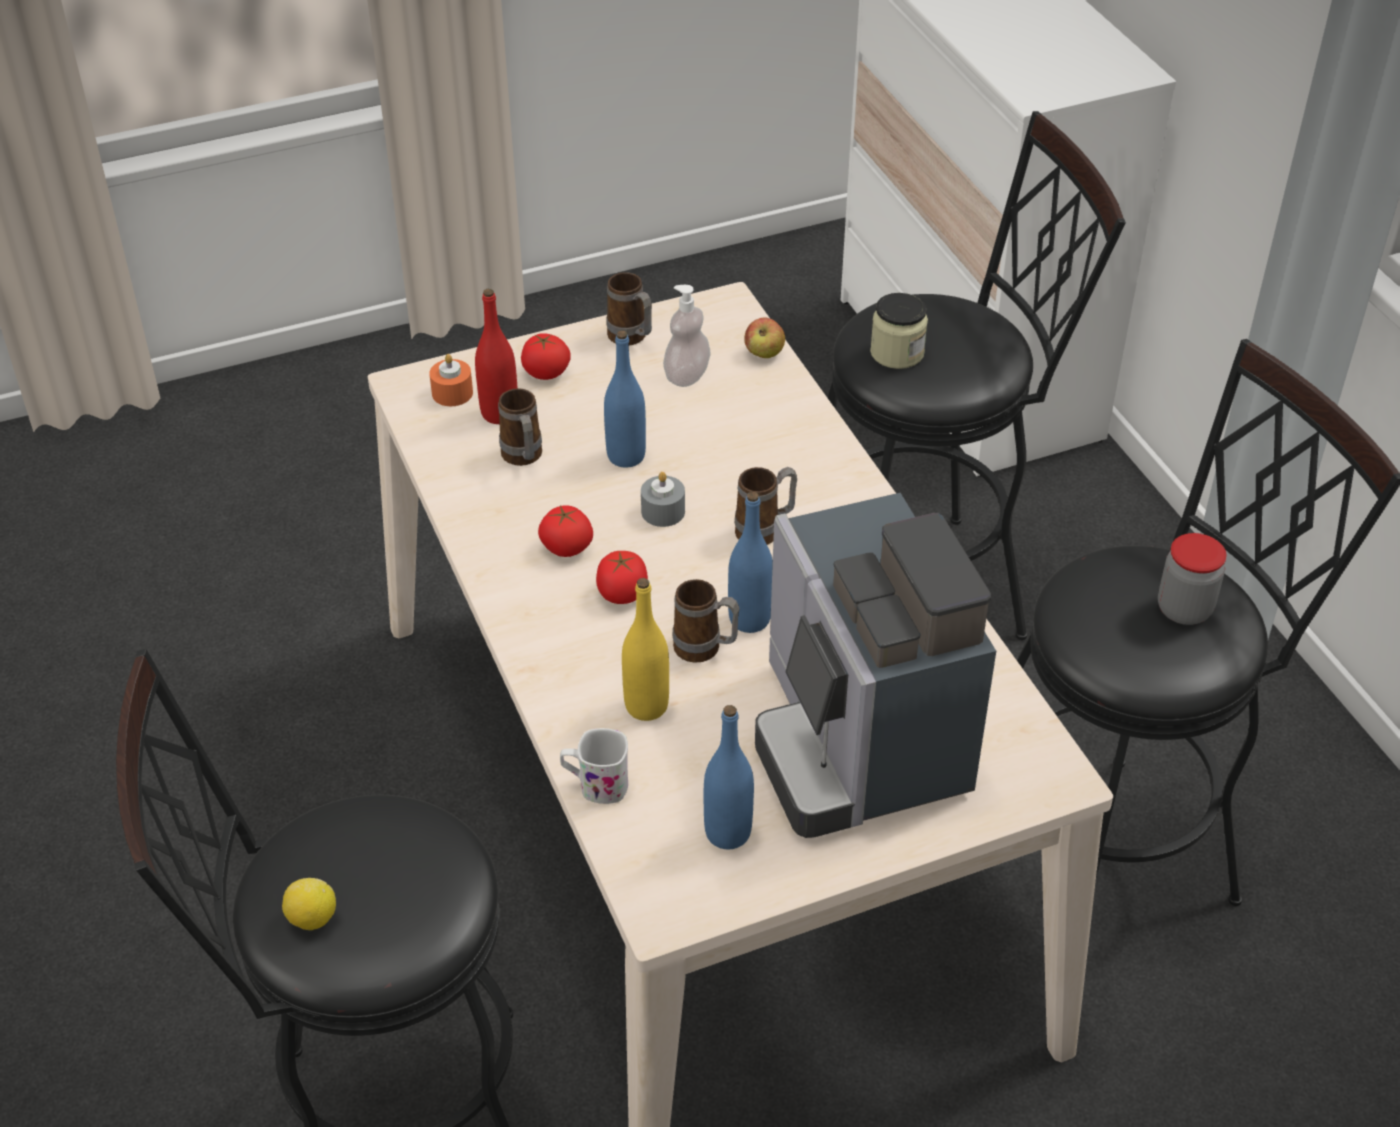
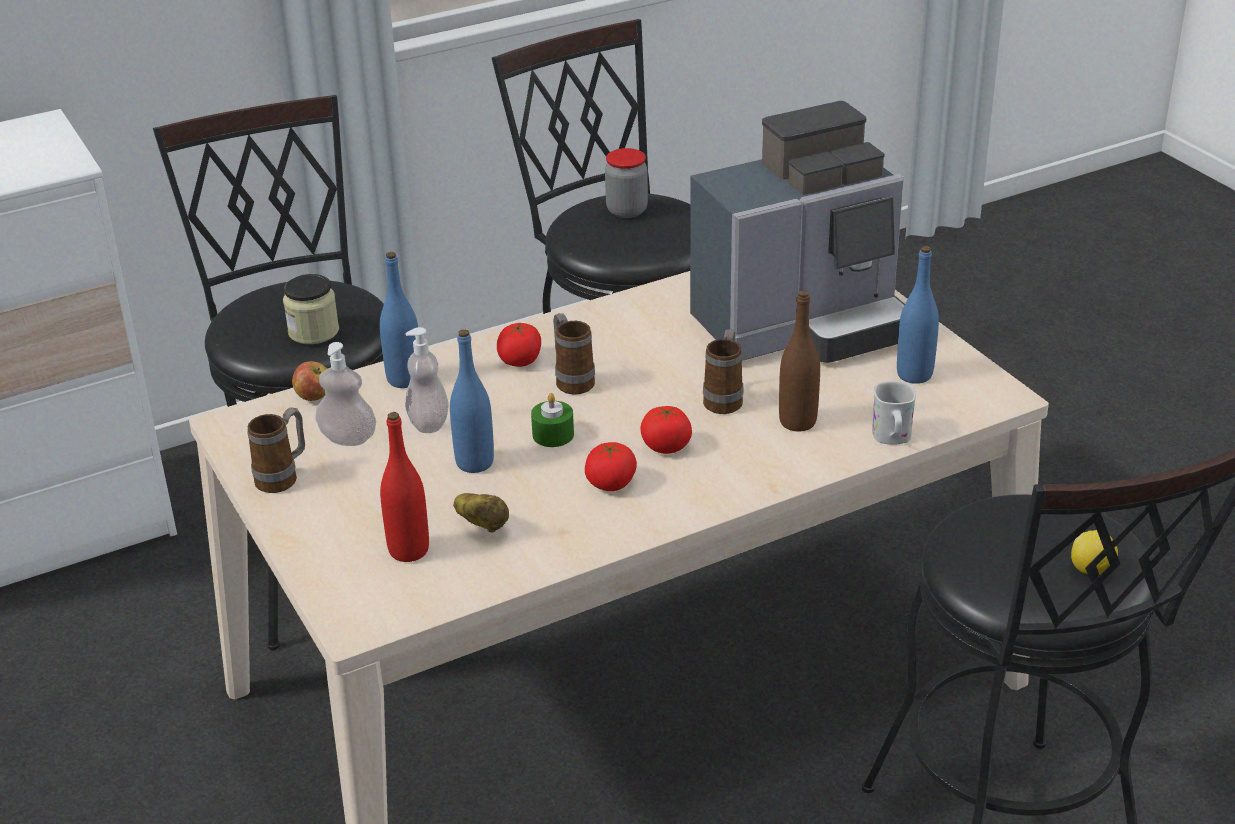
camera: 95 degrees left, 10 degrees down
(452, 393) = (372, 589): orange candle -> none
(523, 459) = (483, 525): mug -> potato
(546, 372) = (338, 527): tomato -> tomato (520, 361)
(646, 706) = (797, 422): yellow bottle -> brown bottle
(663, 511) = (553, 435): grey candle -> green candle
(702, 427) = (428, 423): none -> soap dispenser
(749, 619) = (683, 380): blue bottle -> blue bottle (404, 379)

